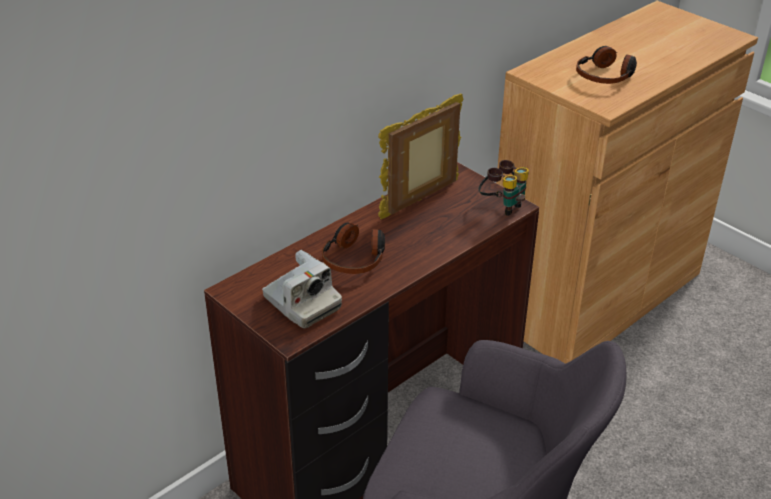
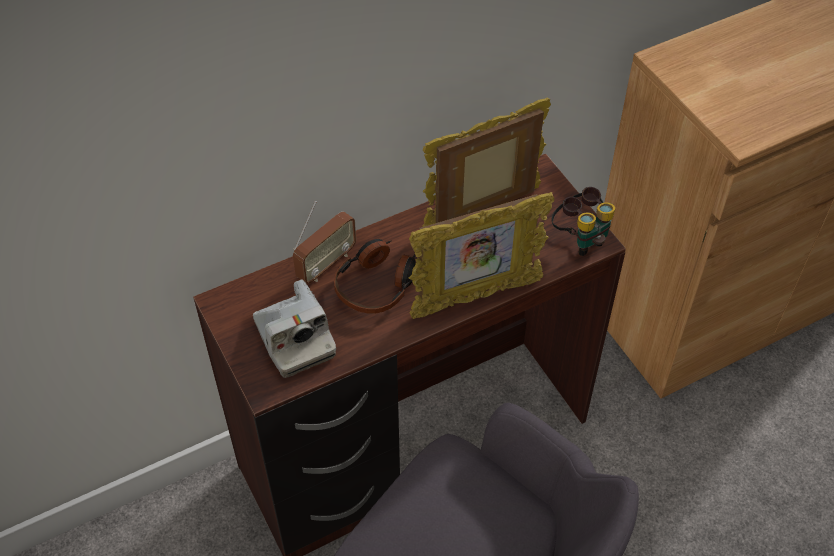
camera: 15 degrees right, 15 degrees up
(308, 252) = (326, 264): none -> radio
(437, 253) = (475, 297): none -> picture frame
(606, 76) = (763, 82): headphones -> none

